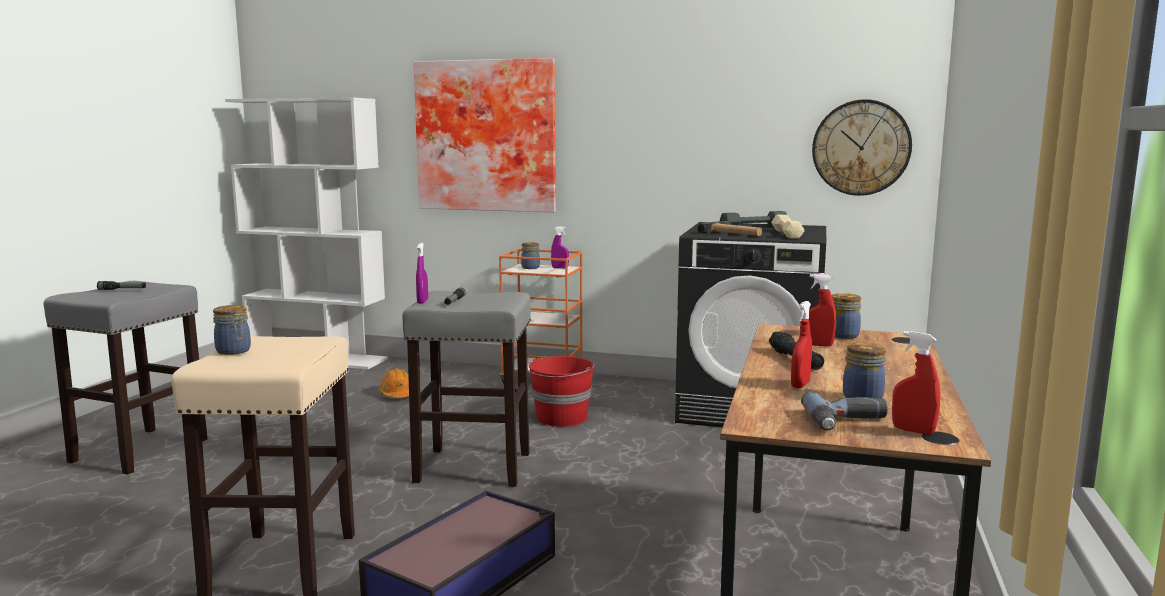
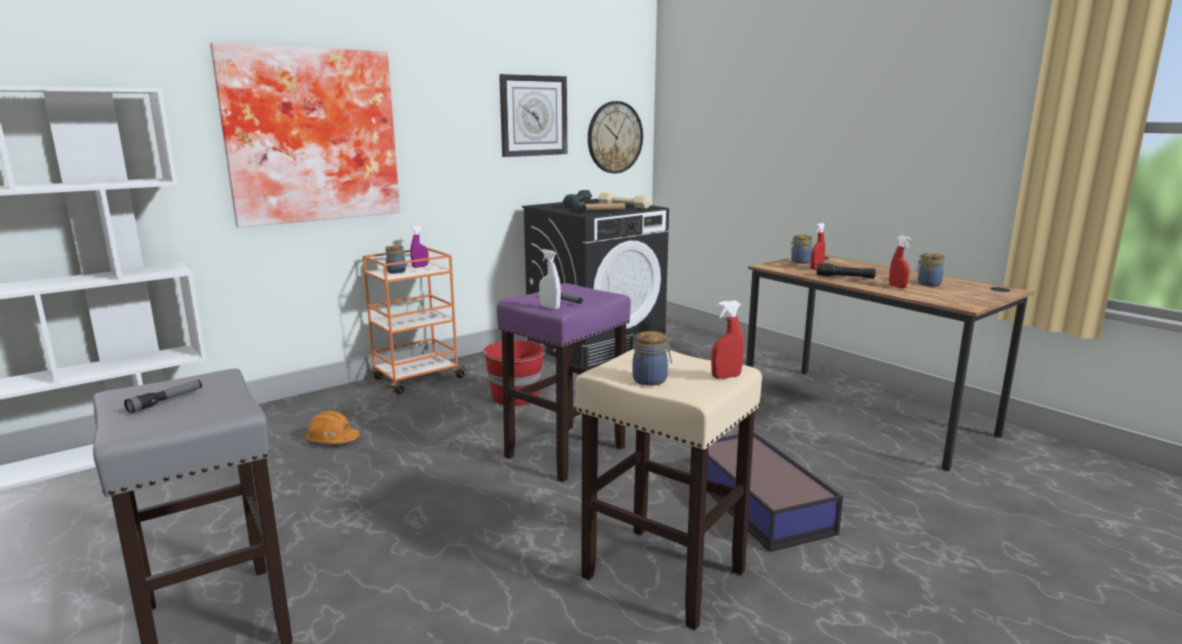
camera: 55 degrees left, 5 degrees up
(422, 301) = (550, 307): purple spray bottle -> white spray bottle
(475, 467) = (566, 451): grey stool -> purple stool
(729, 119) = (533, 116): none -> wall clock
(848, 422) = (970, 294): power drill -> none
(913, 431) = (990, 289): red spray bottle -> red spray bottle (726, 376)

